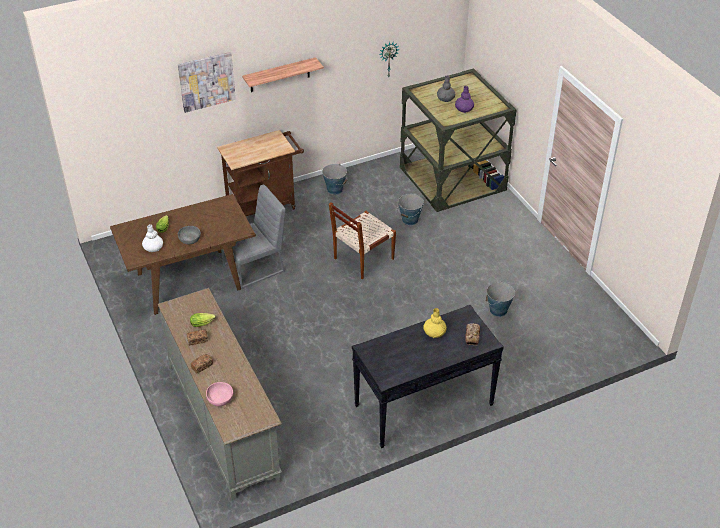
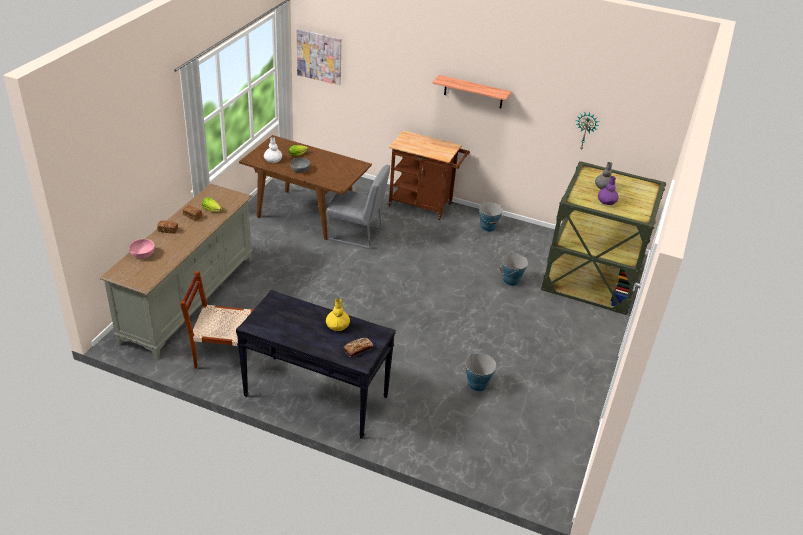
camera: 45 degrees right, 5 degrees down
(206, 81) = (407, 64): picture -> picture (319, 56)
(362, 260) = (433, 279): chair -> chair (223, 354)

